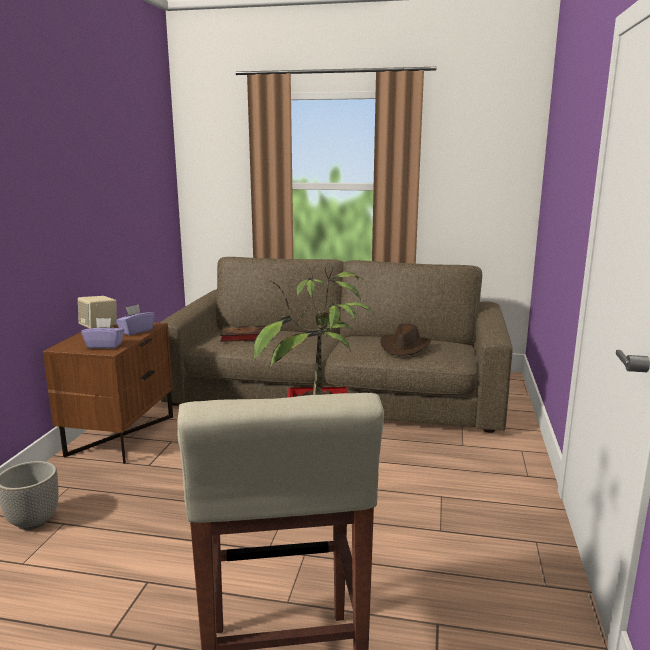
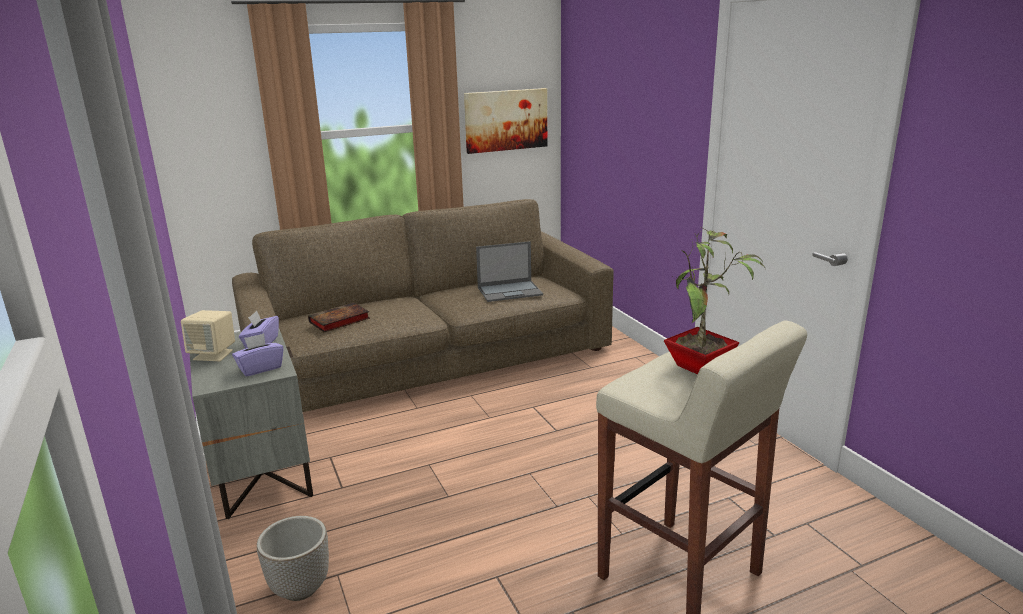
camera: 35 degrees left, 5 degrees up
(120, 435) = (261, 472): brown nightstand -> grey nightstand
(405, 347) = (510, 291): brown hat -> laptop
(476, 187) = (506, 120): none -> picture

